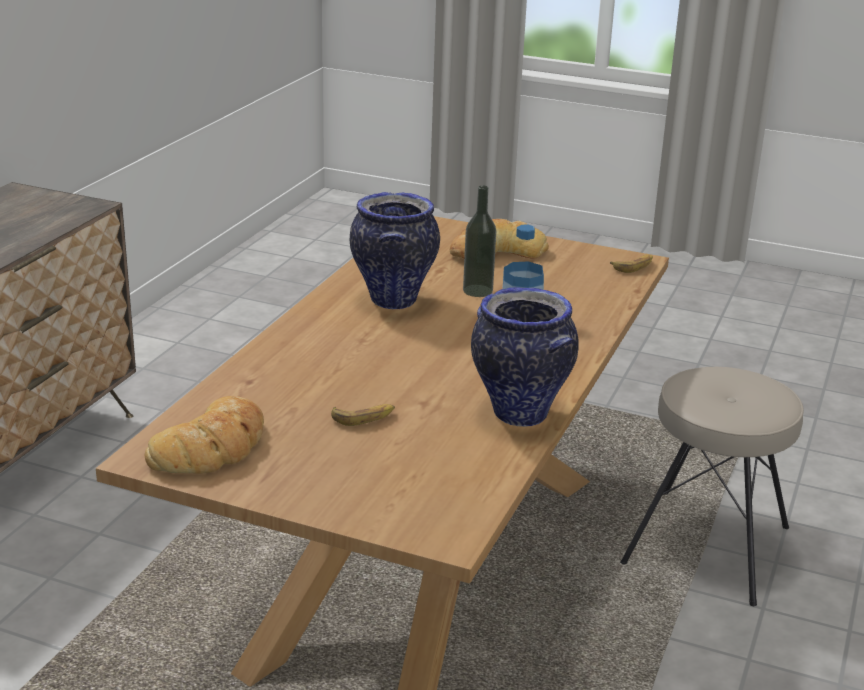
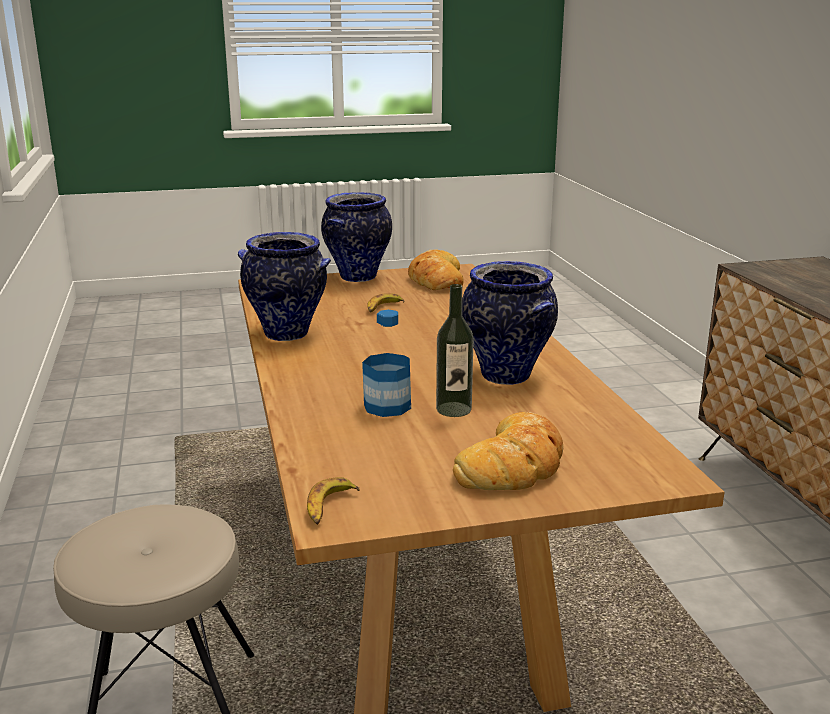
camera: 145 degrees right, 5 degrees down
(302, 494) = (357, 278): none -> vase

